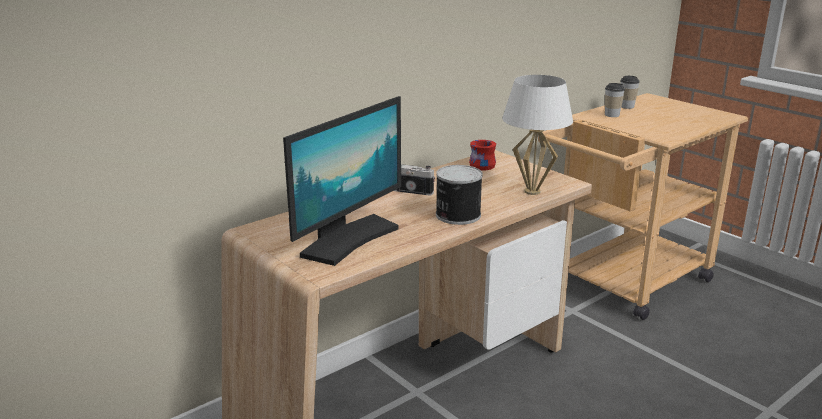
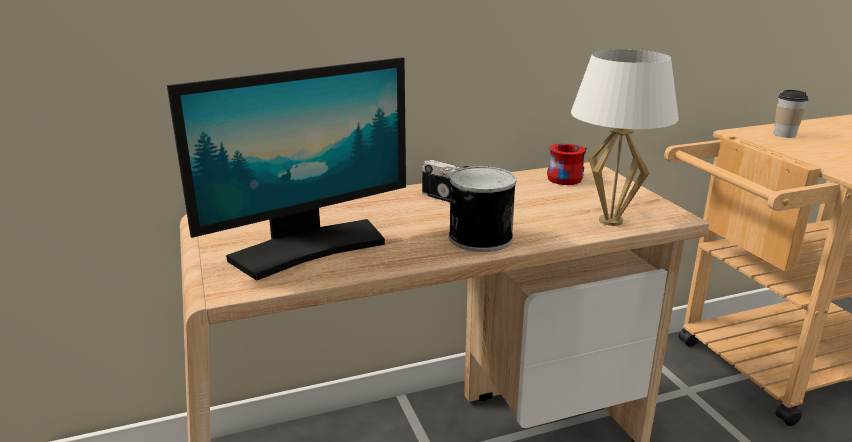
camera: 20 degrees right, 0 degrees up
(627, 106) = (813, 127): cup -> none

